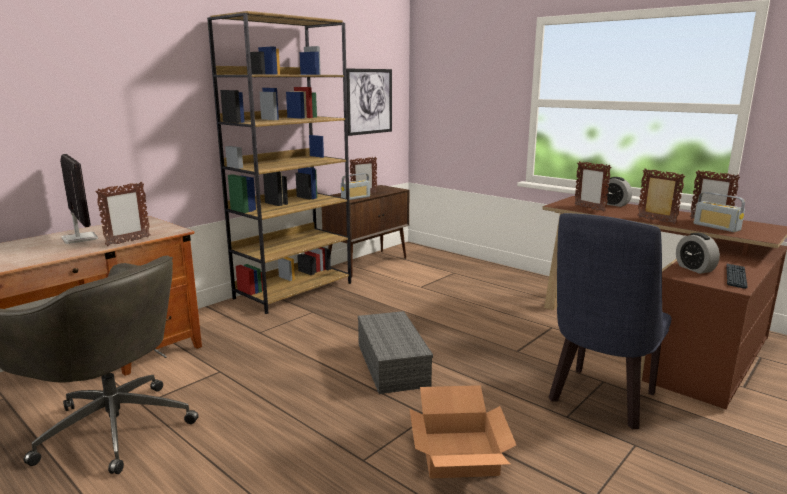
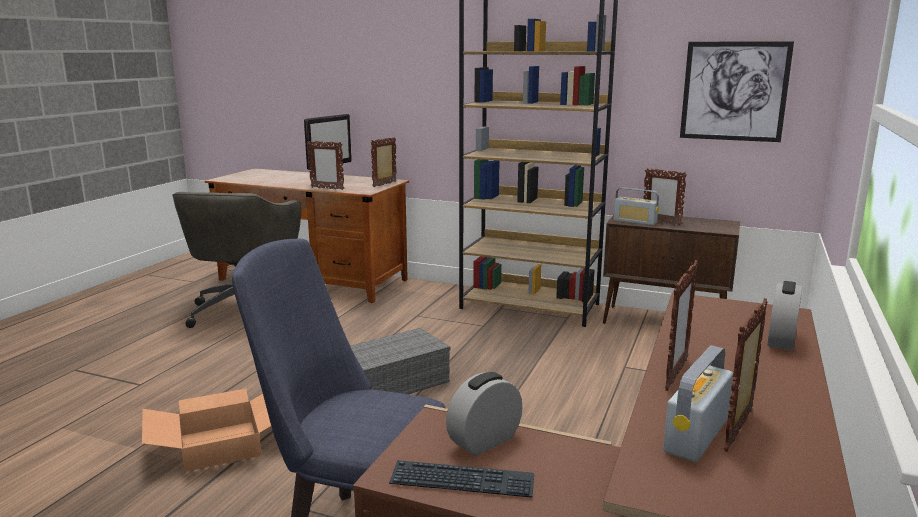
camera: 70 degrees right, 0 degrees up
(589, 208) = (703, 322): picture frame -> picture frame (385, 184)

